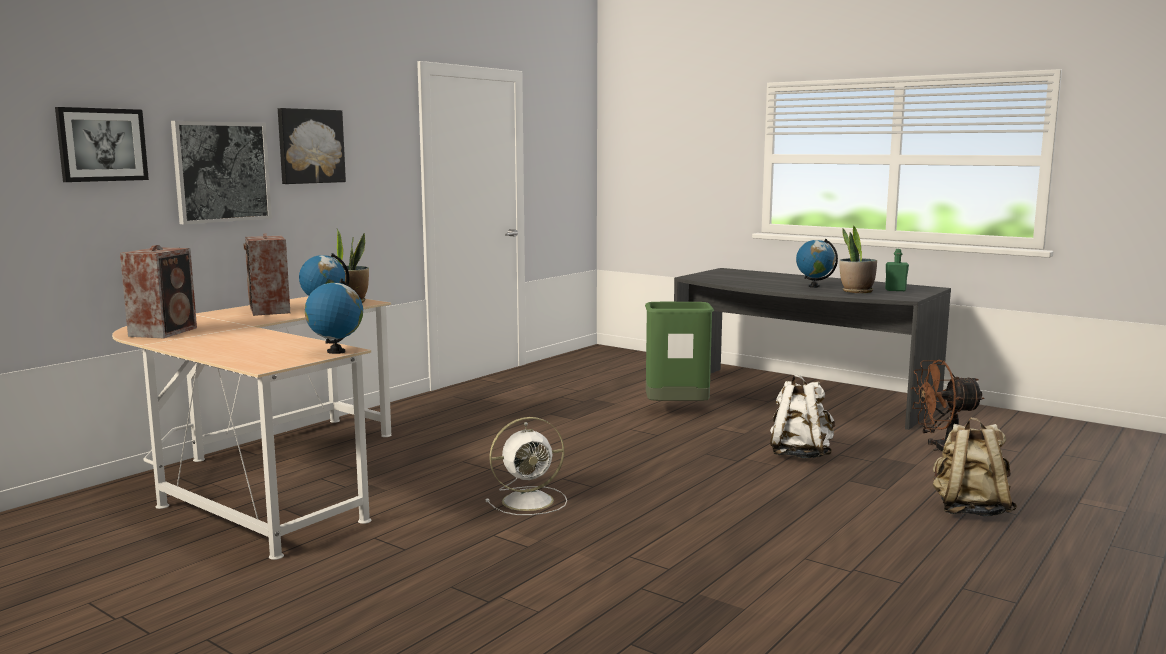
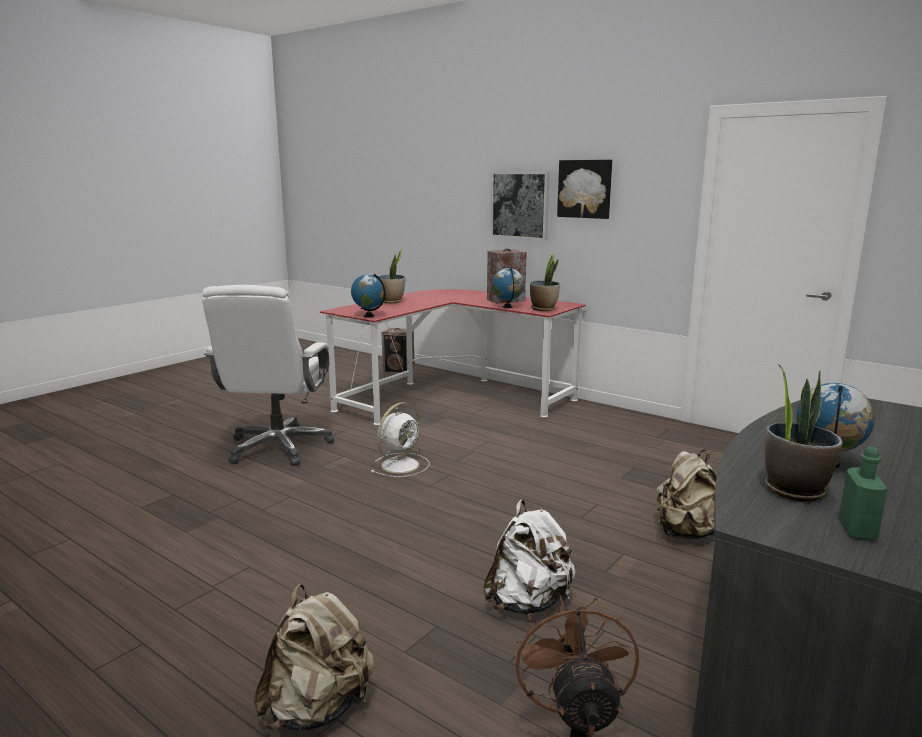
camera: 90 degrees right, 5 degrees up
(102, 144) = (459, 186): picture -> none
(165, 332) = (434, 294): speaker -> speaker (399, 371)
(212, 346) = (391, 301): none -> potted plant
(266, 478) = (453, 396): beige desk -> red desk
(445, 584) = (278, 447): none -> white office chair
(530, 501) = (401, 464): white fan -> white fan turned 120 degrees counterclockwise
(677, 410) = (685, 533): green trash can -> beige backpack

